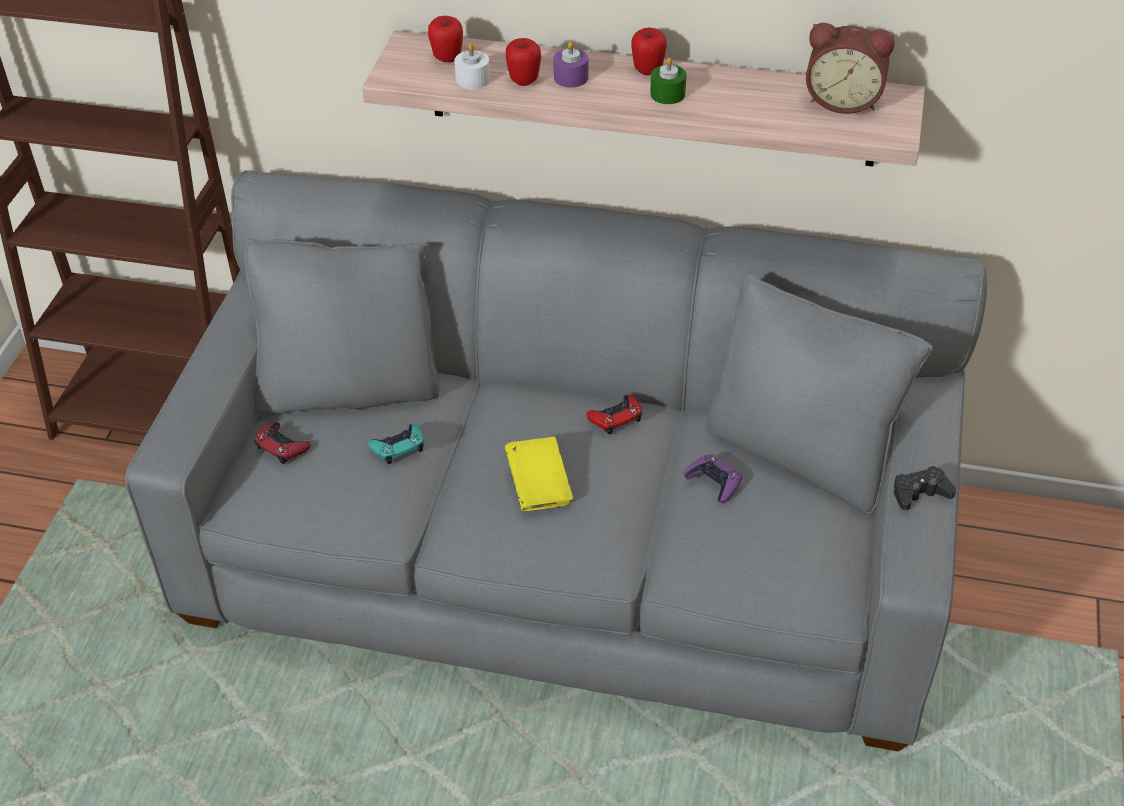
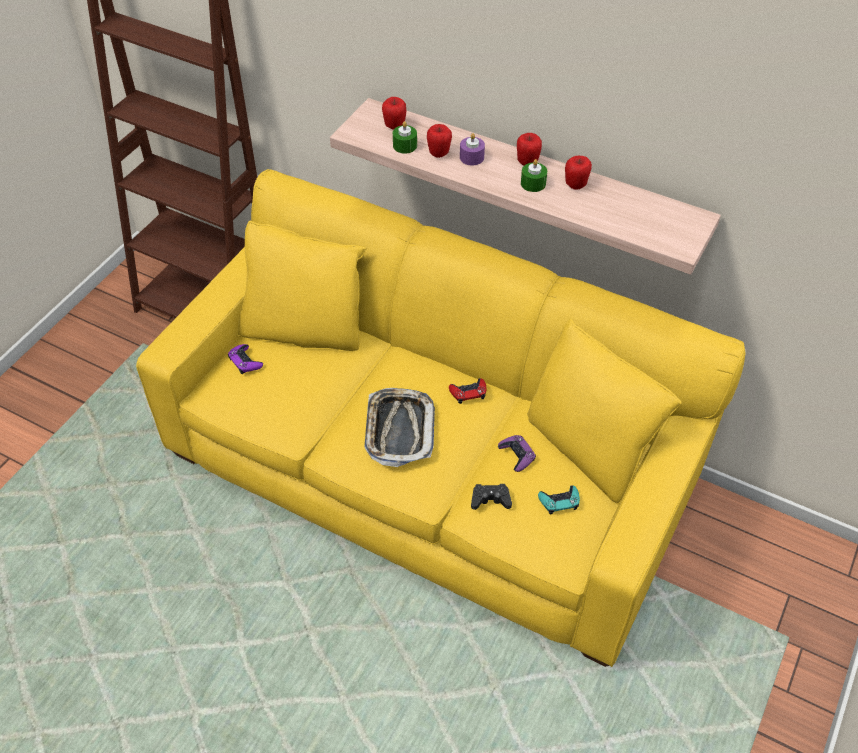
camera: 15 degrees right, 5 degrees up
(282, 446) = (245, 362): red game controller -> purple game controller
(398, 447) = (318, 380): turquoise game controller -> turquoise game controller (559, 501)
(473, 79) = (405, 145): white candle -> green candle
(539, 487) = (399, 430): yellow book -> tray
(566, 562) = (429, 475): grey sofa -> yellow sofa
(724, 86) = (575, 185): none -> apple
(843, 100) = (656, 214): alarm clock -> none
(920, 493) = (648, 502): black game controller -> black game controller (490, 499)

